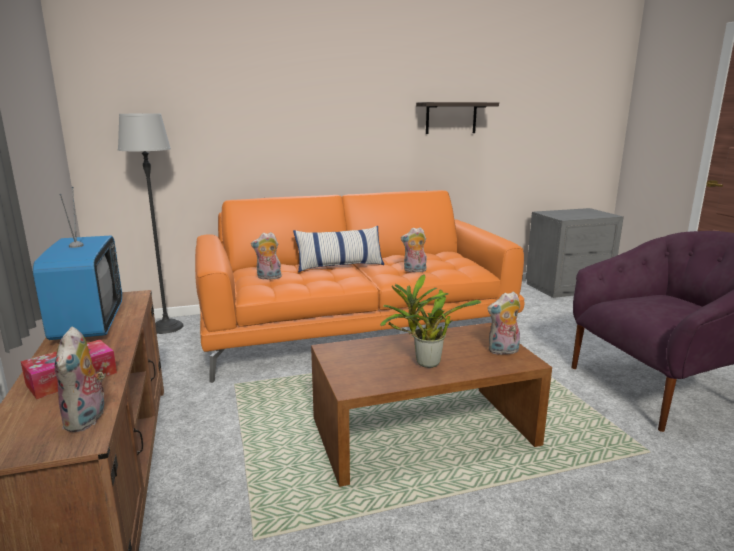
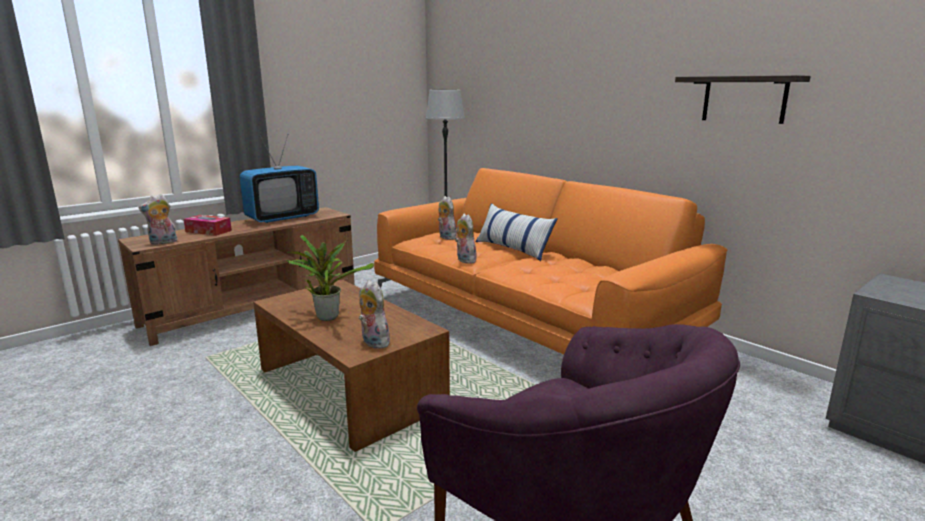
camera: 65 degrees right, 0 degrees up
(414, 271) = (539, 274): plush toy -> plush toy (464, 260)

